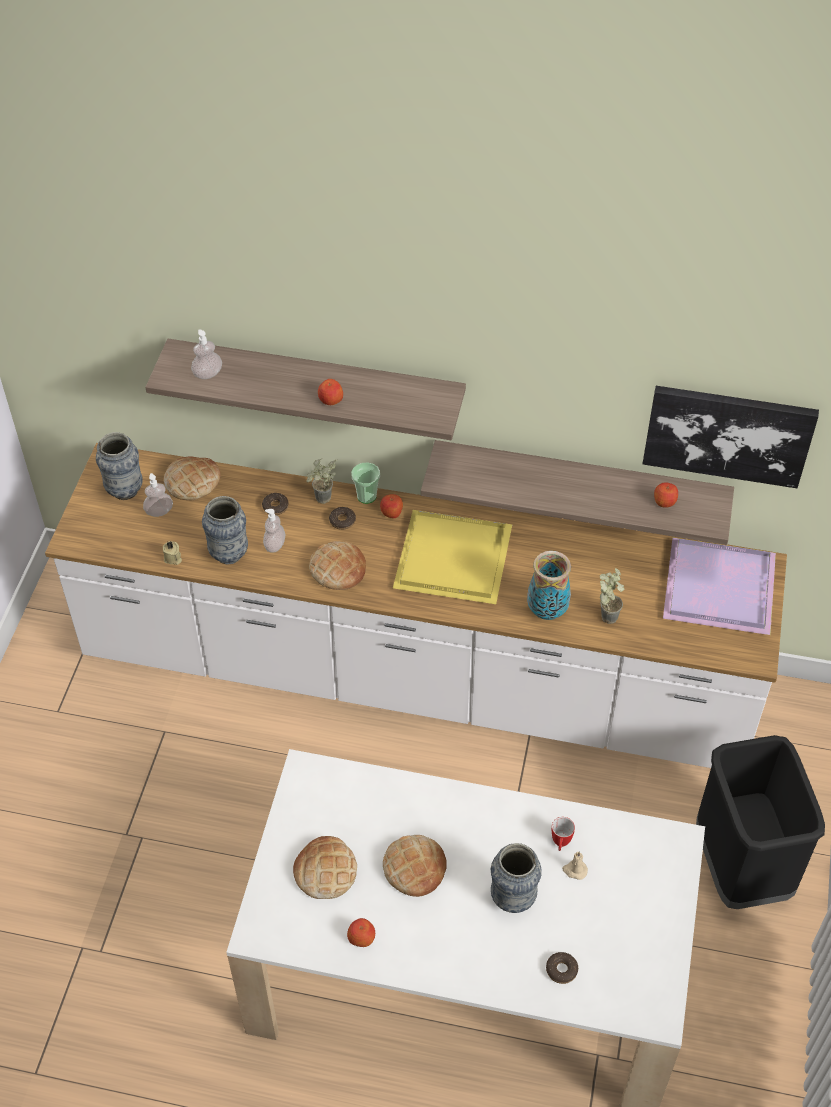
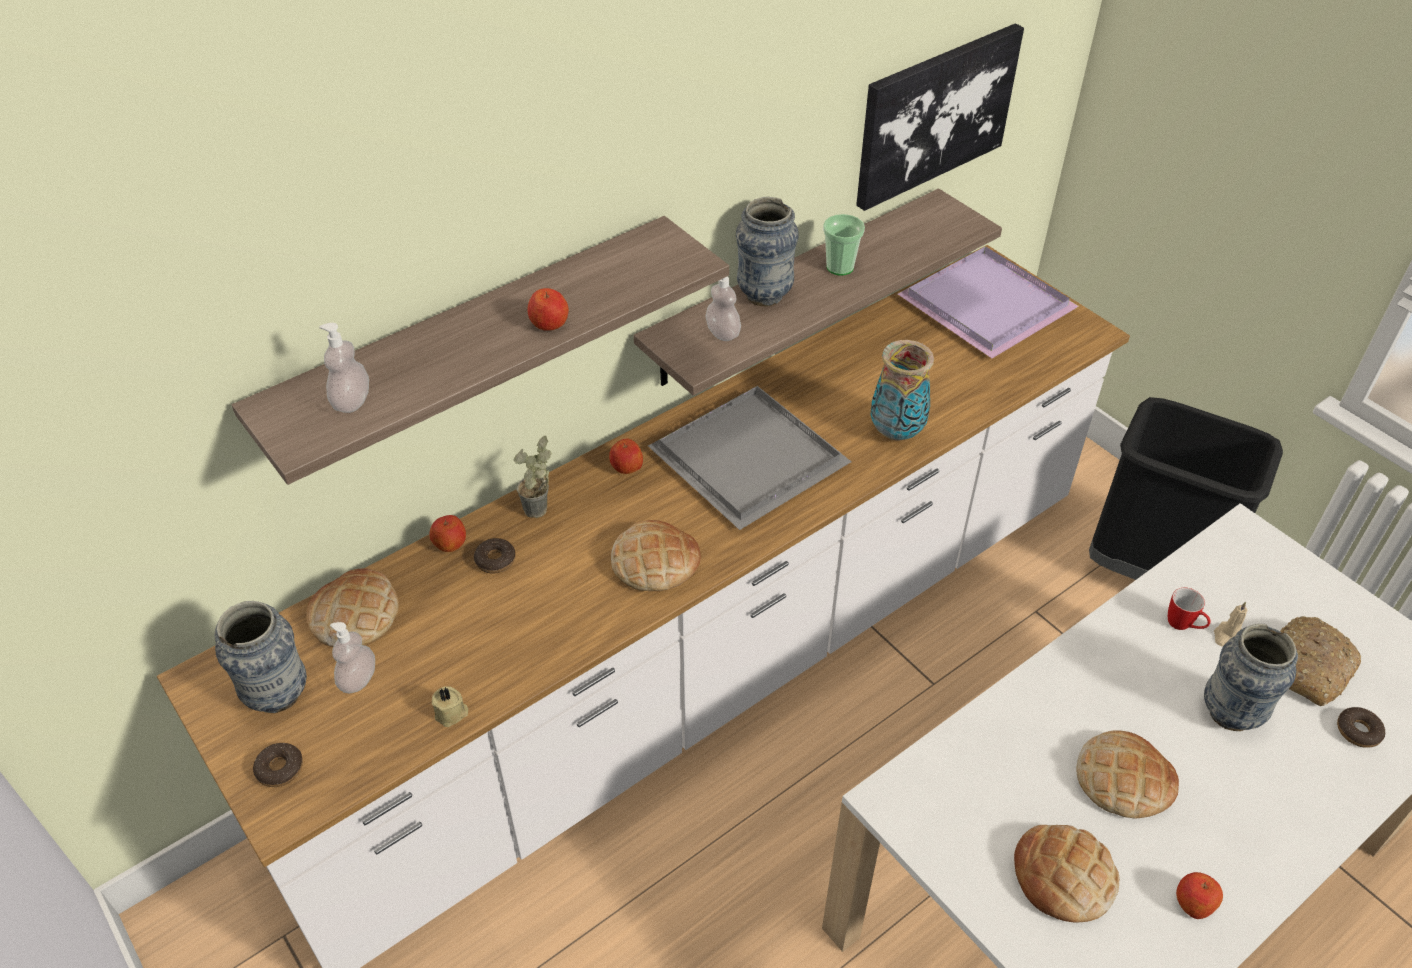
camera: 50 degrees left, 5 degrees down
(229, 554) = (514, 650): vase -> vase (764, 295)
(275, 545) = (552, 597): soap dispenser -> soap dispenser (723, 333)
(342, 521) = (589, 514): donut -> donut (280, 769)
(366, 496) = (578, 473): cup -> cup (840, 267)
(451, 560) = (748, 461): yellow tray -> grey tray
(590, 921) = (1305, 666): none -> bread
(607, 613) = (943, 393): potted plant -> none
(664, 501) = (910, 236): apple -> apple (450, 543)

